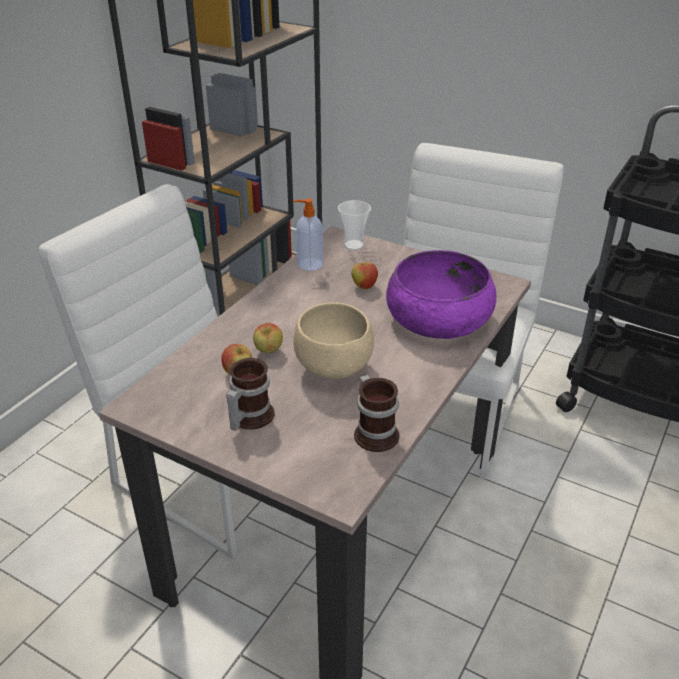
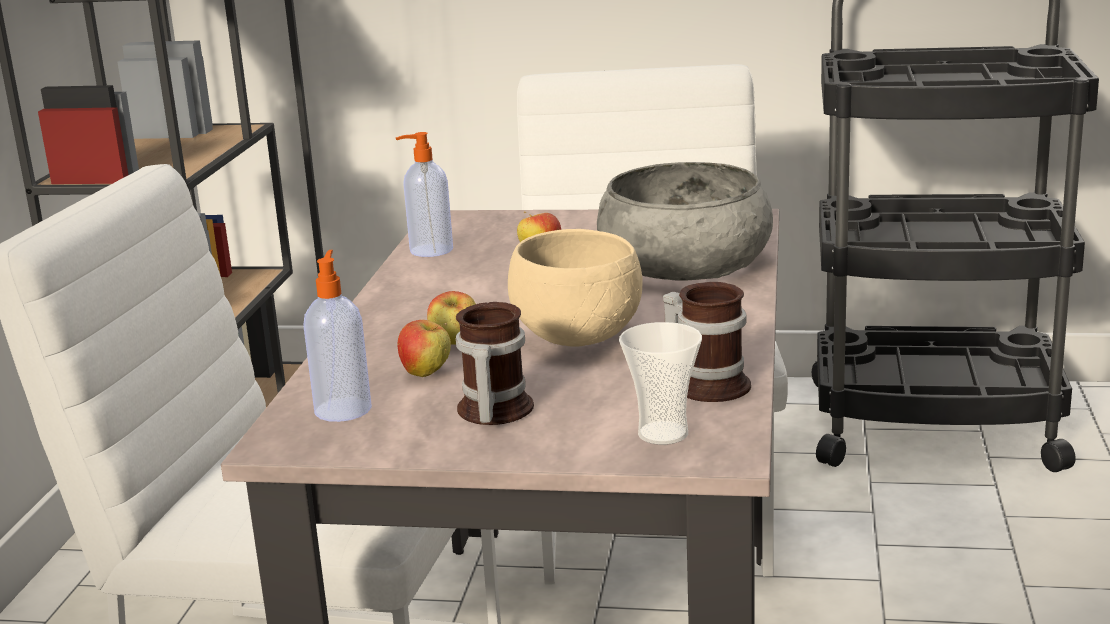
camera: 20 degrees left, 15 degrees down
(179, 389) = (343, 409): none -> soap dispenser
(354, 245) = (482, 221): cup -> cup (663, 433)
(438, 318) = (685, 263): purple bowl -> grey bowl

